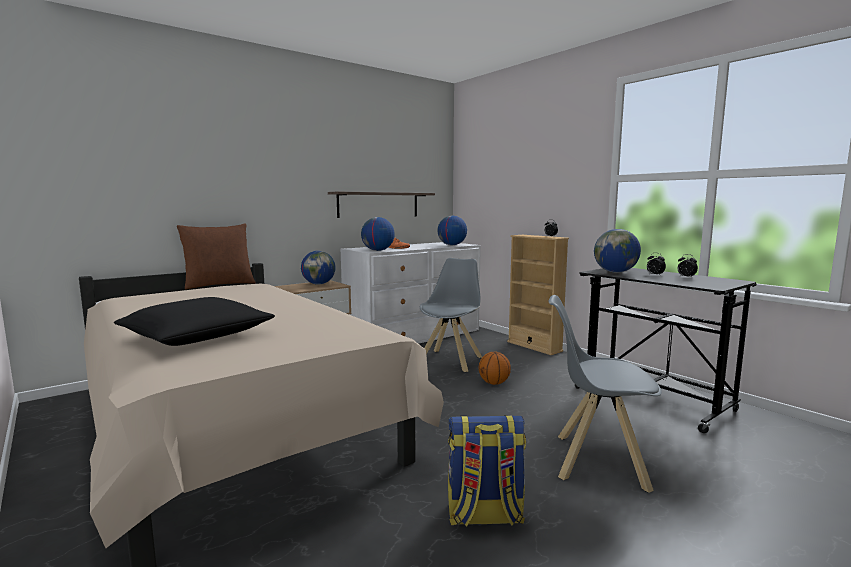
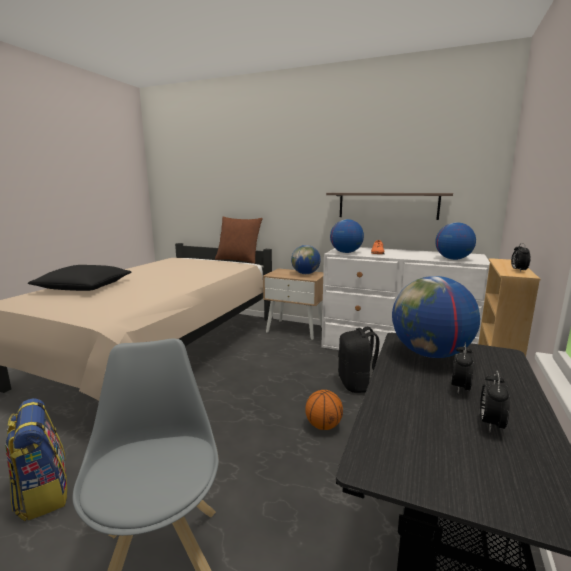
camera: 60 degrees right, 5 degrees up
(451, 360) = (356, 384): grey chair -> black backpack

